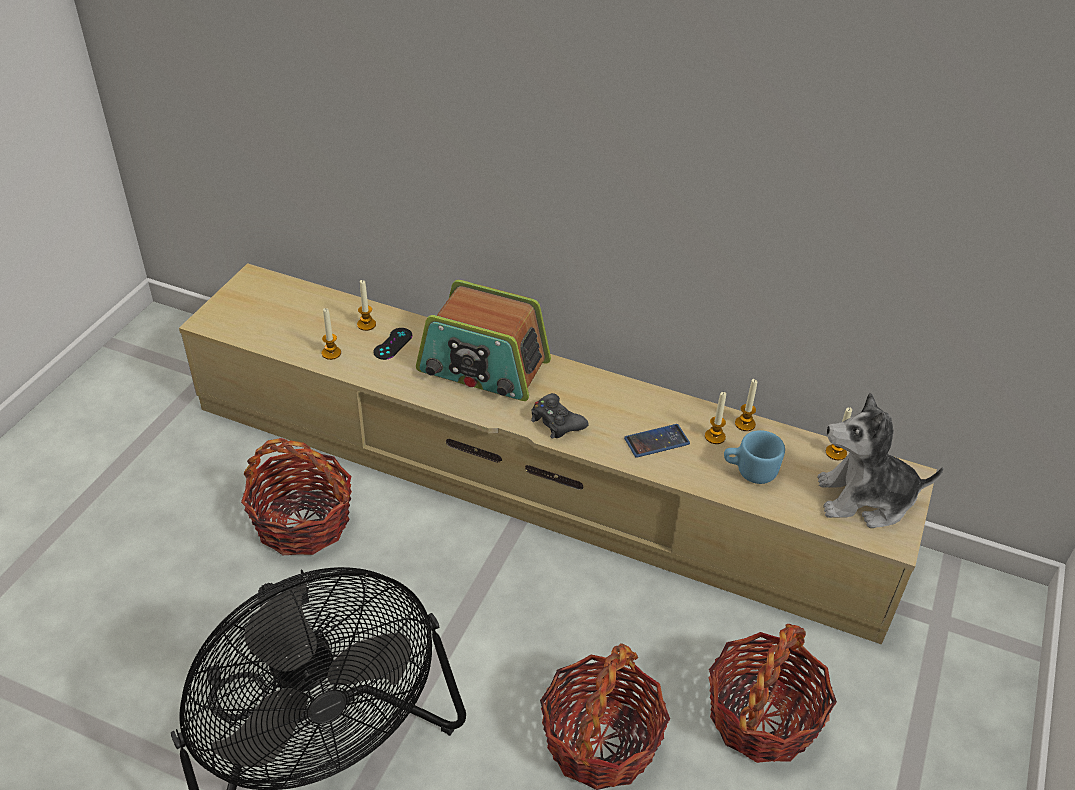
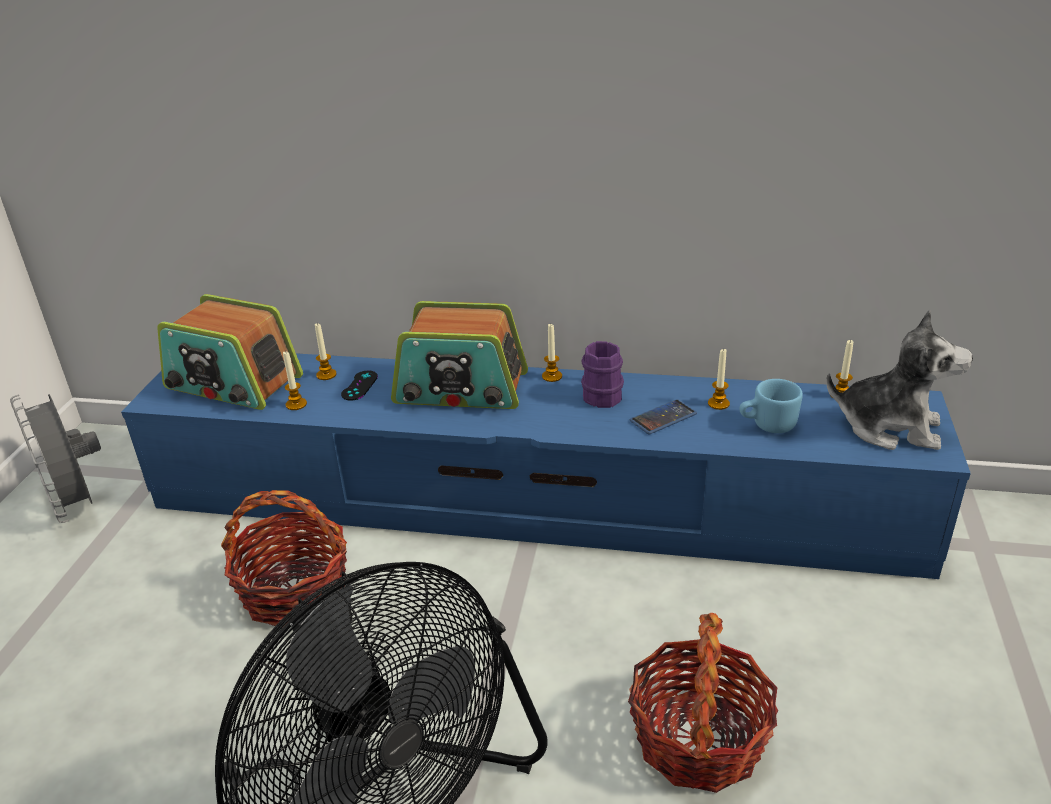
camera: 10 degrees left, 10 degrees down
(136, 392) = (78, 505): none -> grey fan
(281, 316) = (233, 383): none -> radio
(534, 476) = (530, 501): beige tv stand -> blue tv stand
(556, 422) = (555, 420): black game controller -> none
(611, 401) = (602, 393): none -> purple mug
(745, 424) = (742, 388): candle -> candle (552, 376)
(762, 716) = (856, 673): basket -> none
(865, 499) = (890, 427): plush toy -> plush toy turned 150 degrees counterclockwise

